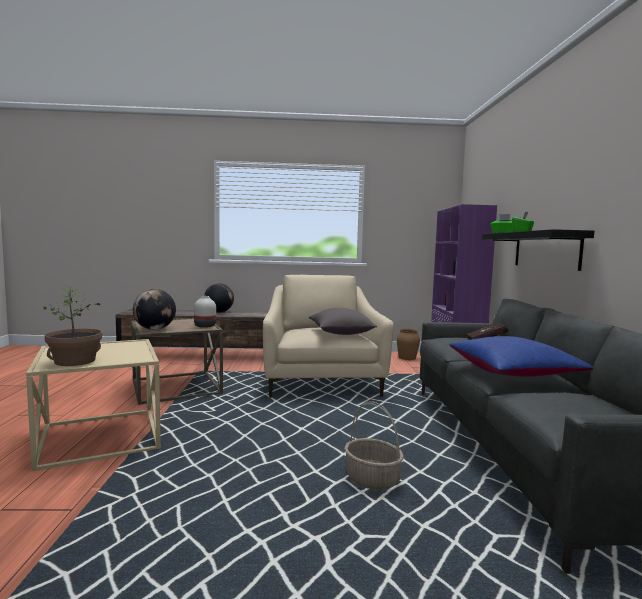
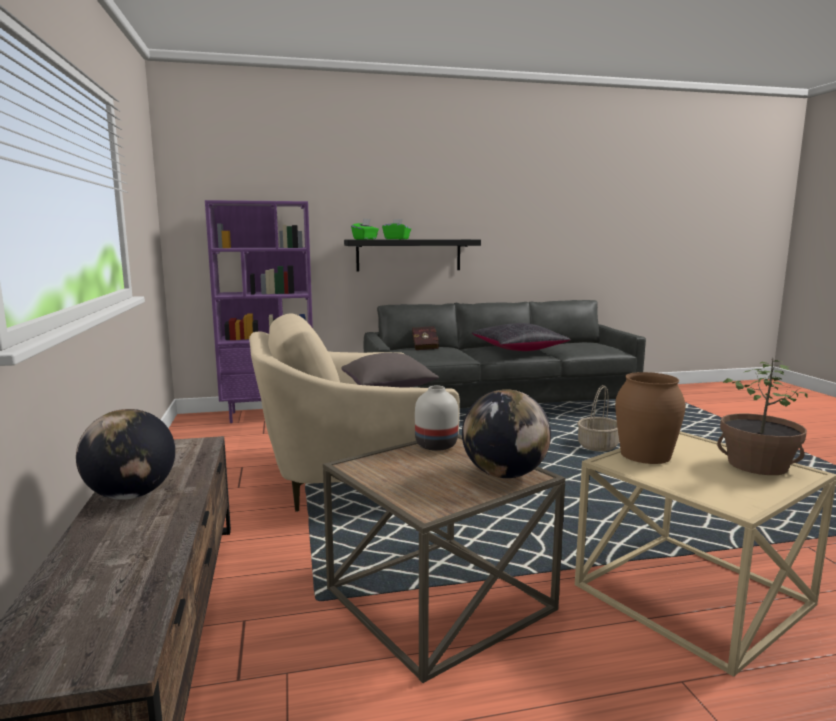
camera: 100 degrees left, 5 degrees up
(407, 358) = (209, 435): brown vase -> brown vase (646, 455)
(512, 372) = (519, 349): blue pillow -> black pillow

